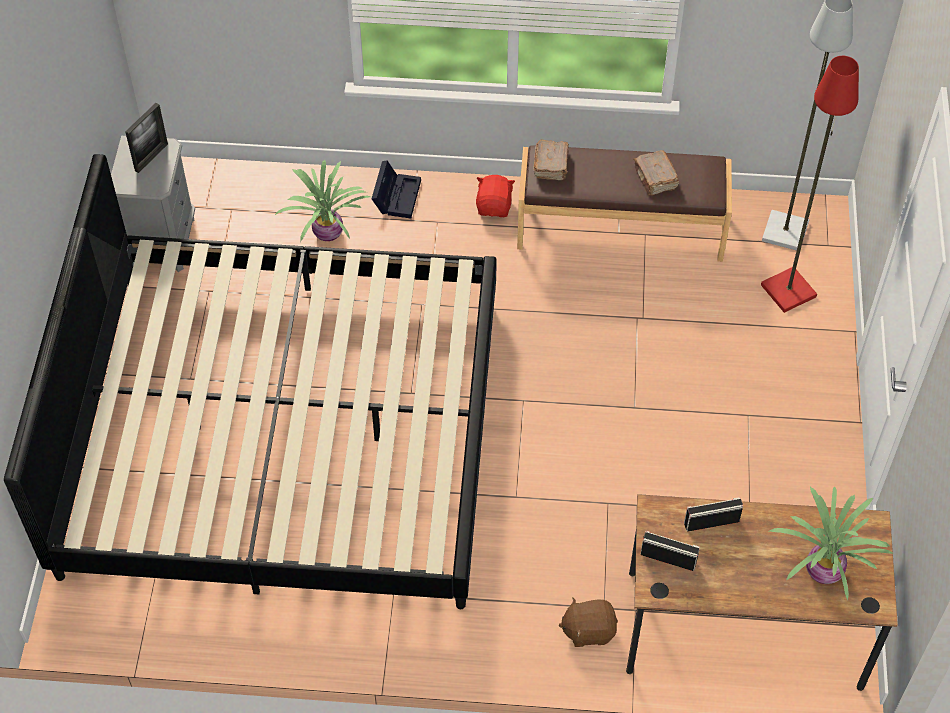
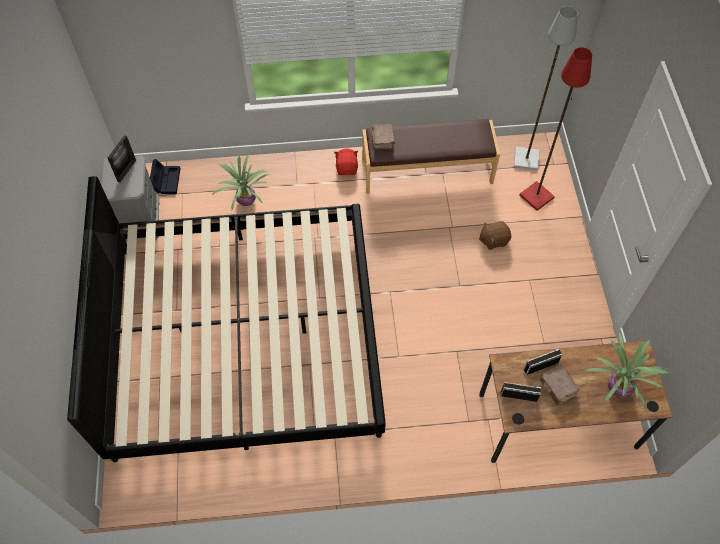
camera: 10 degrees left, 5 degrees up
(396, 195) = (284, 169): black storage box -> black storage box (166, 180)
(588, 630) = (462, 438): brown plush toy -> brown plush toy (493, 240)
(655, 179) = (449, 139): brown book -> brown book (557, 387)

